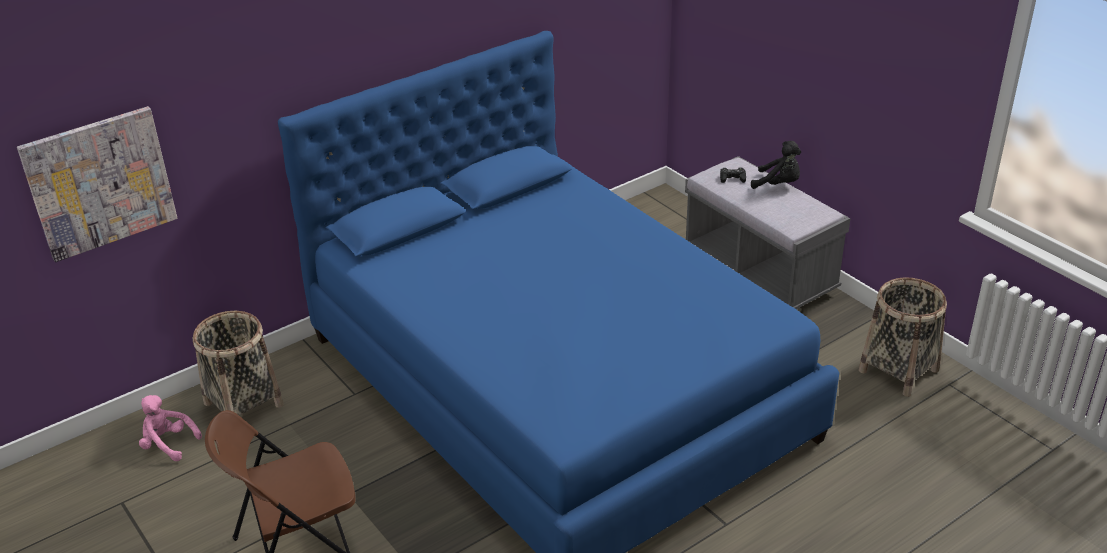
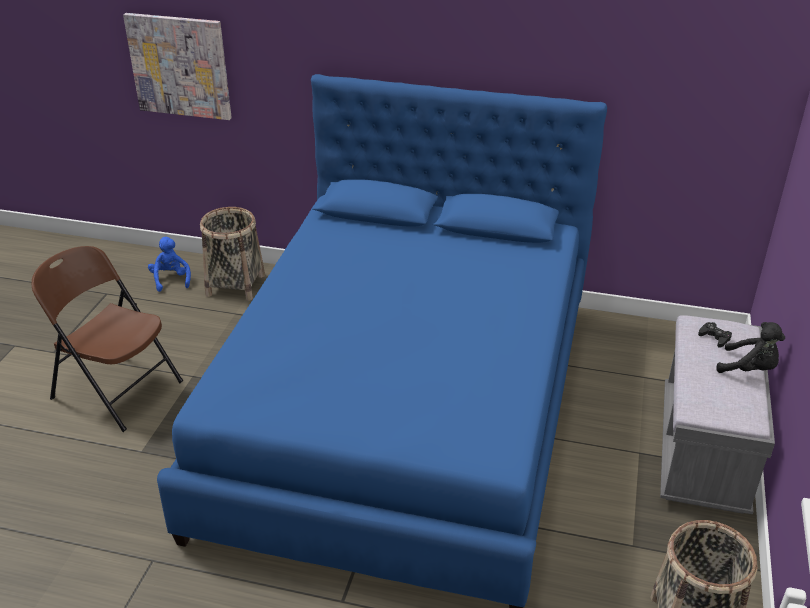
camera: 50 degrees right, 0 degrees up
(168, 444) = (171, 279): pink plush toy -> blue plush toy
(778, 184) = (749, 369): black plush toy -> black plush toy turned 45 degrees counterclockwise

